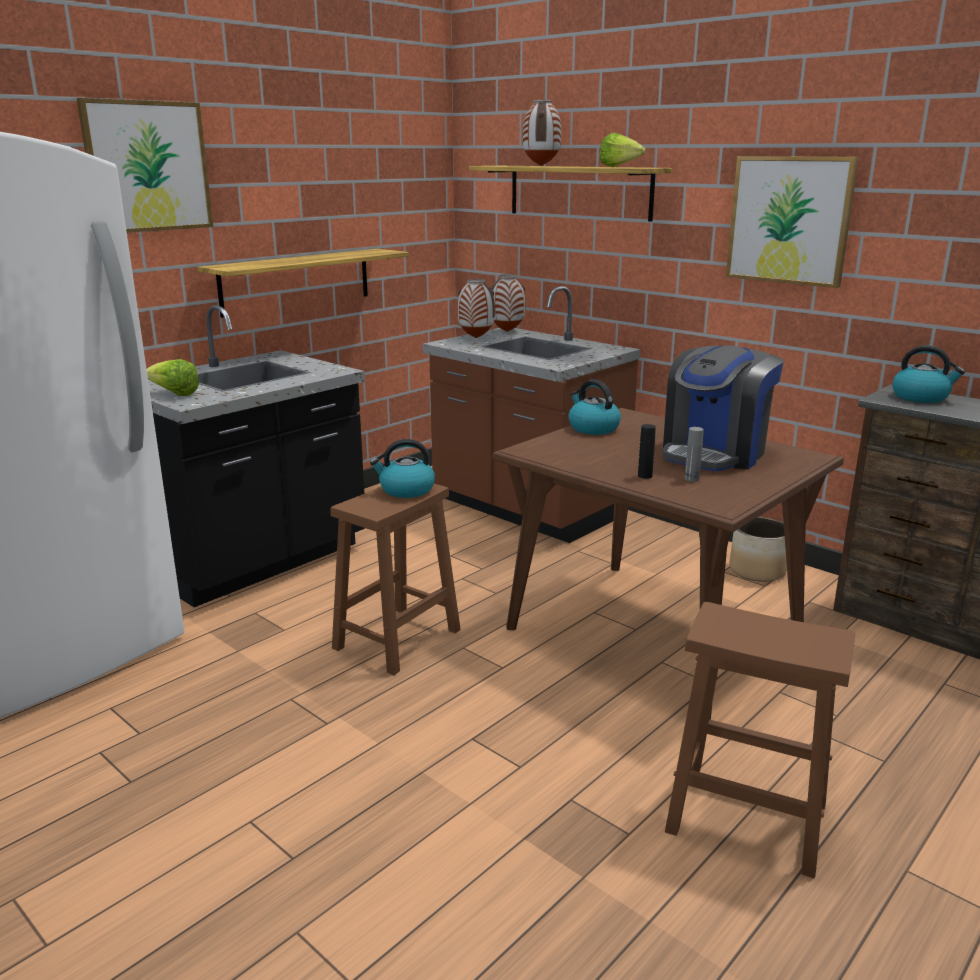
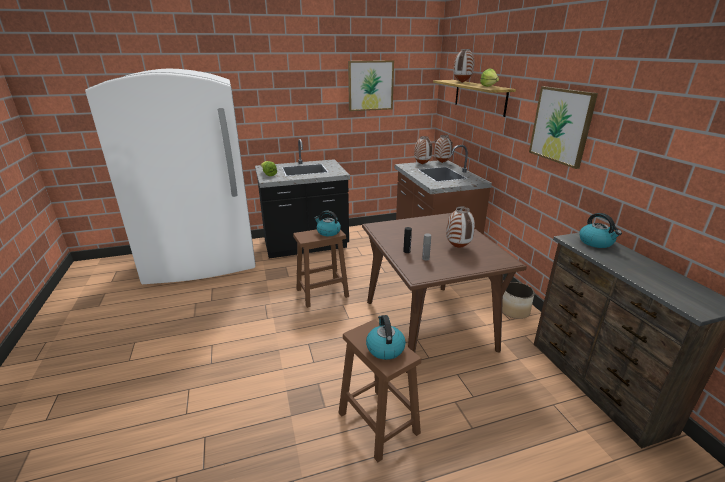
camera: 30 degrees right, 5 degrees up
(147, 166) = (279, 80): picture -> picture (370, 85)
(296, 281) = (346, 130): shelf -> none
(592, 428) = (421, 221): kettle -> kettle (385, 348)
(714, 453) = (458, 247): coffee machine -> vase

